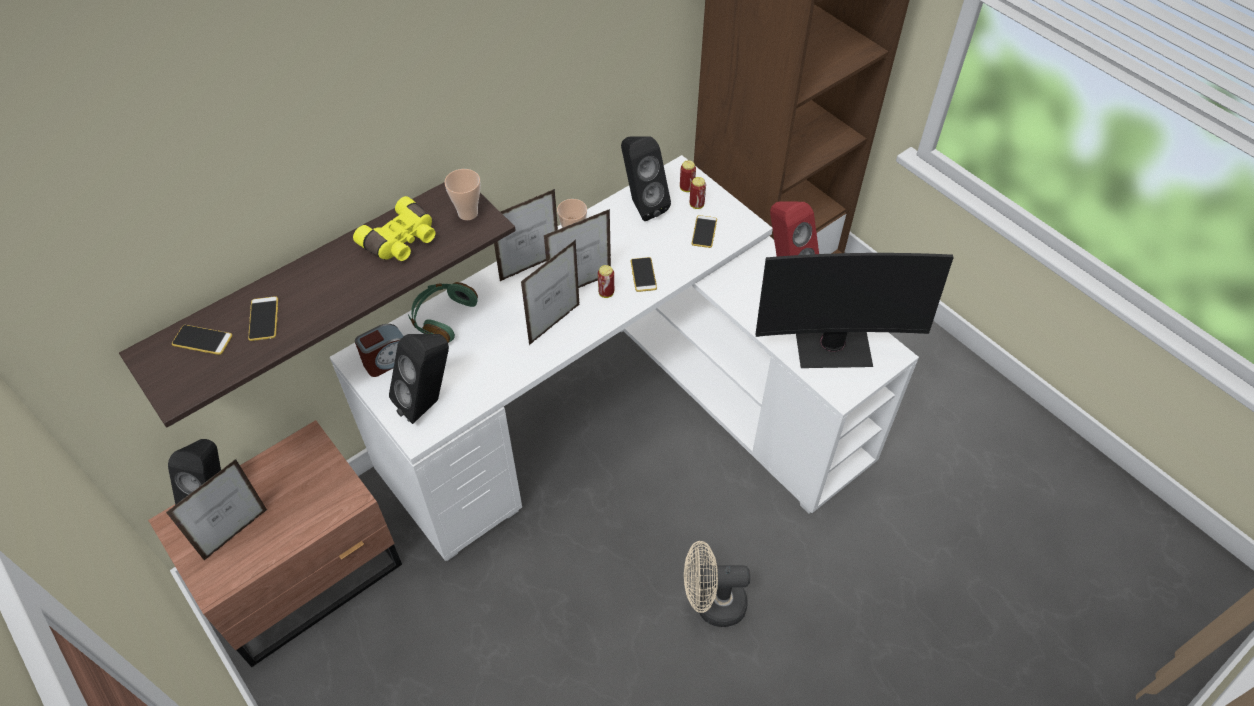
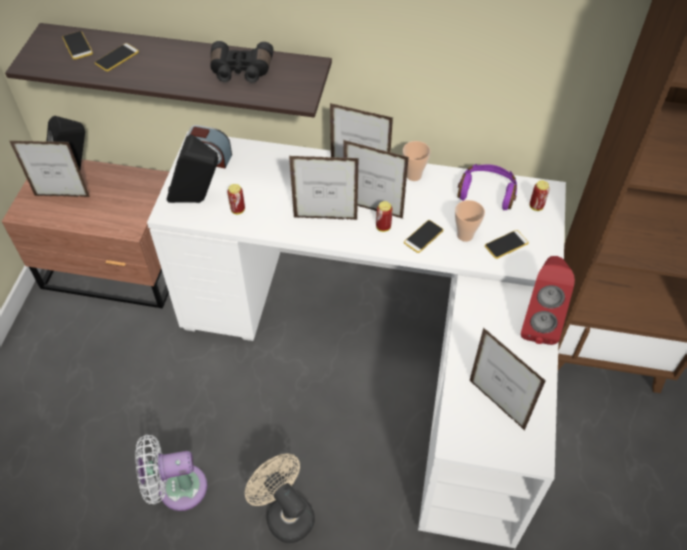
camera: 50 degrees right, 0 degrees up
(402, 241) = (241, 71): yellow binoculars -> black binoculars
(442, 318) = (270, 159): green headphones -> none
(468, 213) = (299, 84): cup -> cup (465, 235)
(612, 678) = (177, 488): none -> white fan
(641, 205) = (487, 192): black speaker -> purple headphones
(696, 205) = (527, 223): can -> can (238, 210)
(832, 346) = (496, 405): monitor -> picture frame

